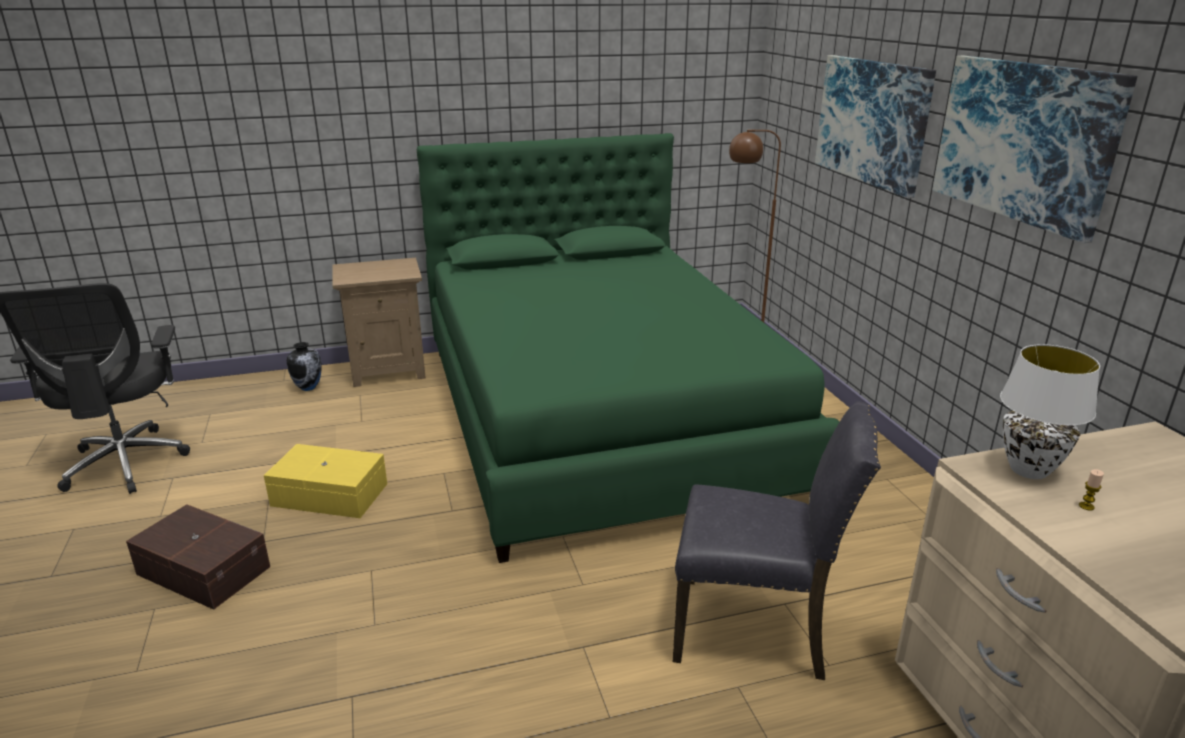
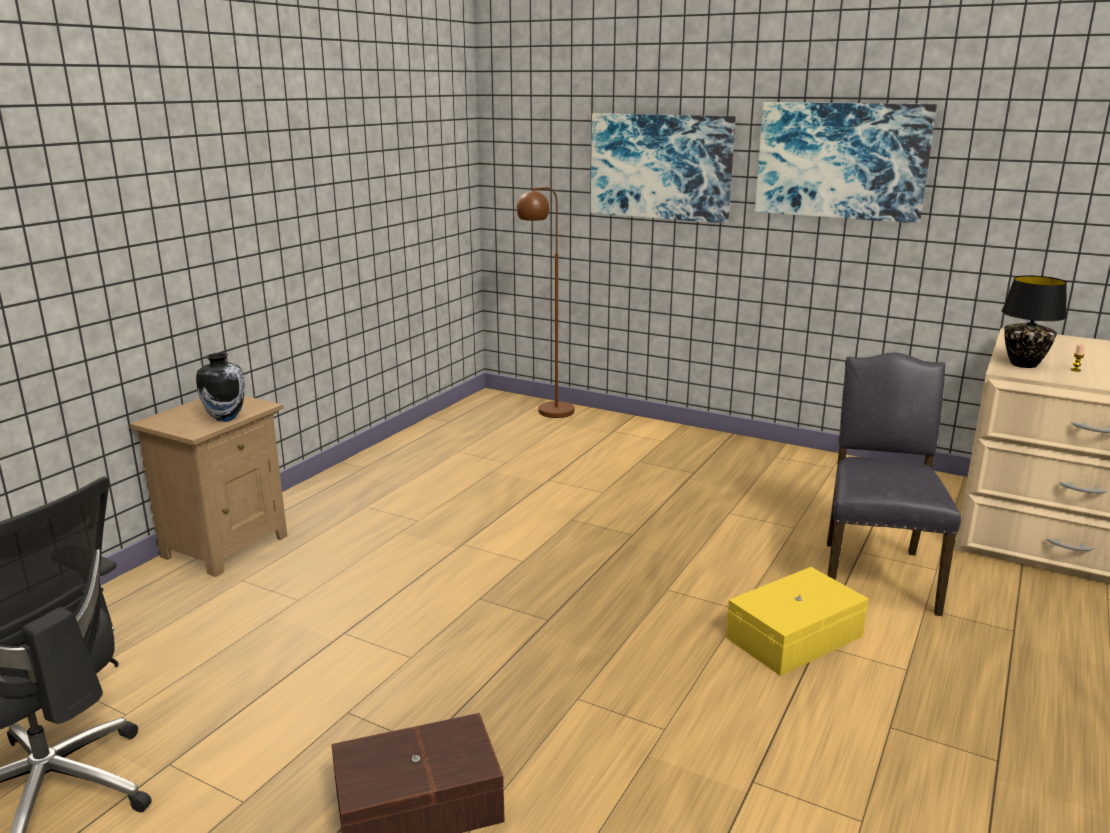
camera: 45 degrees left, 5 degrees down
(308, 387) = (156, 601): vase -> vase (225, 418)
(330, 496) = (409, 672): yellow storage box -> yellow storage box (796, 637)
(599, 416) = (520, 497): green bed -> none
(756, 630) = (875, 574): grey chair -> grey chair turned 45 degrees counterclockwise
(1027, 470) = (1023, 364): white table lamp -> black table lamp

